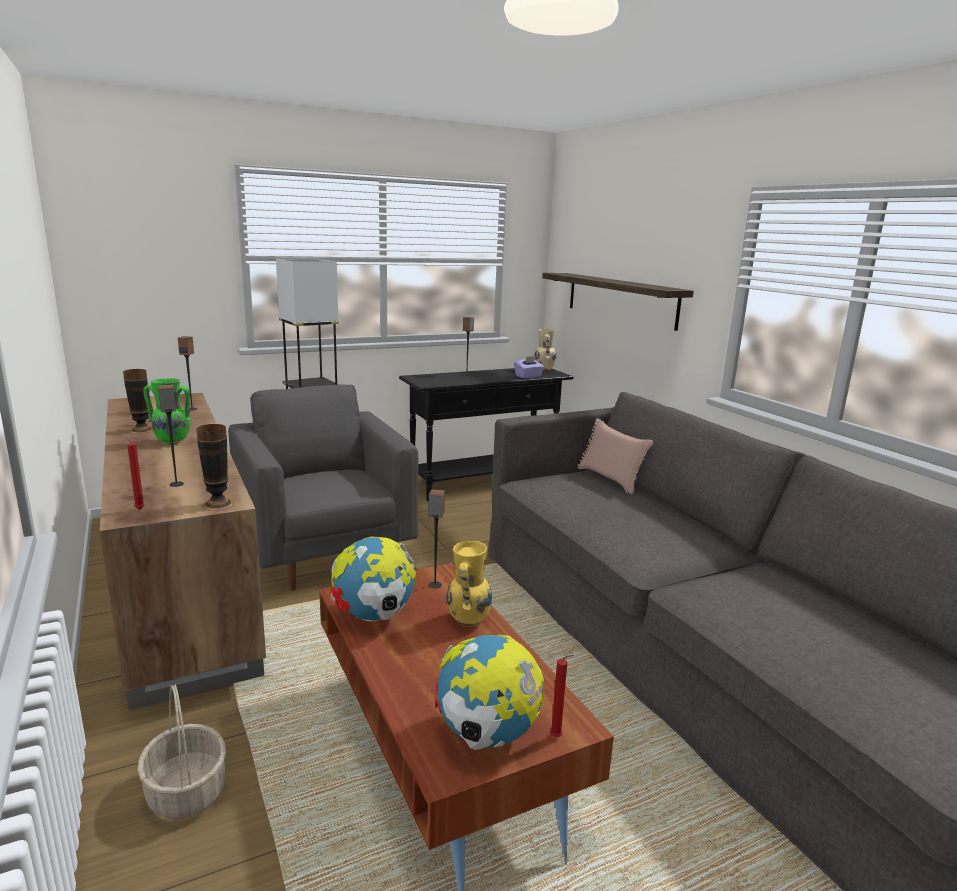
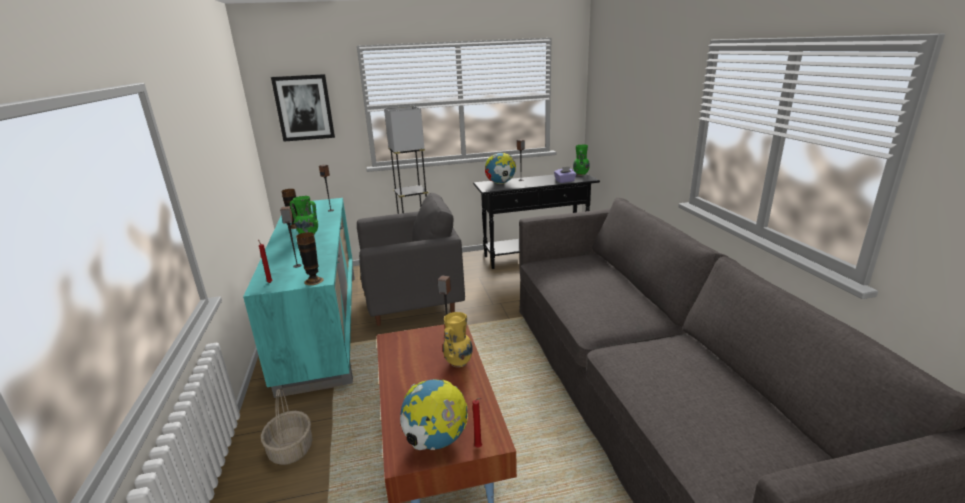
camera: 15 degrees right, 5 degrees up
(144, 250) = (304, 108): none -> picture
(182, 590) = (322, 324): brown tv stand -> turquoise tv stand
(325, 553) = (413, 304): grey armchair -> grey armchair turned 90 degrees clockwise
(374, 616) = (401, 355): globe -> globe (500, 183)
(544, 369) = (580, 174): beige vase -> green vase
(610, 479) = (600, 263): beige pillow -> none
(620, 299) = (629, 124): shelf -> none

